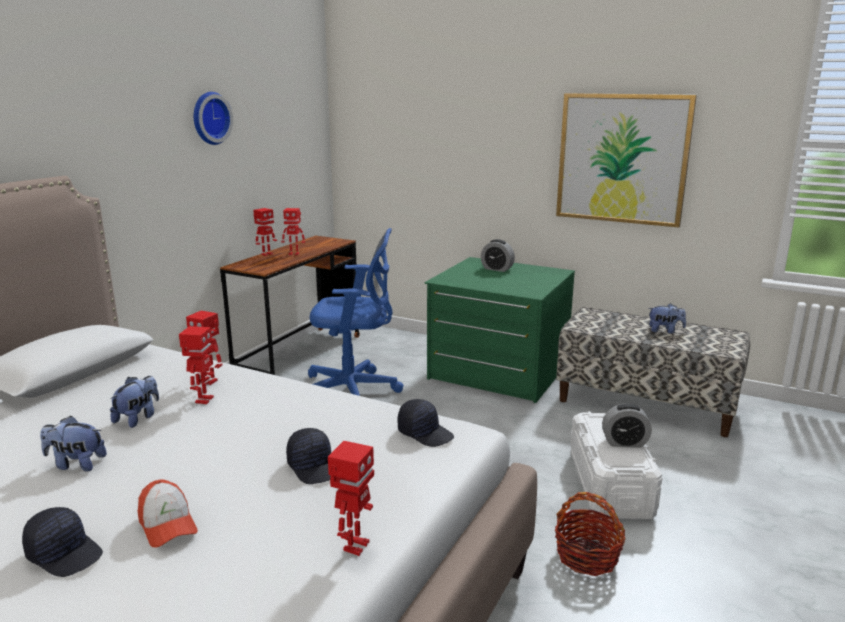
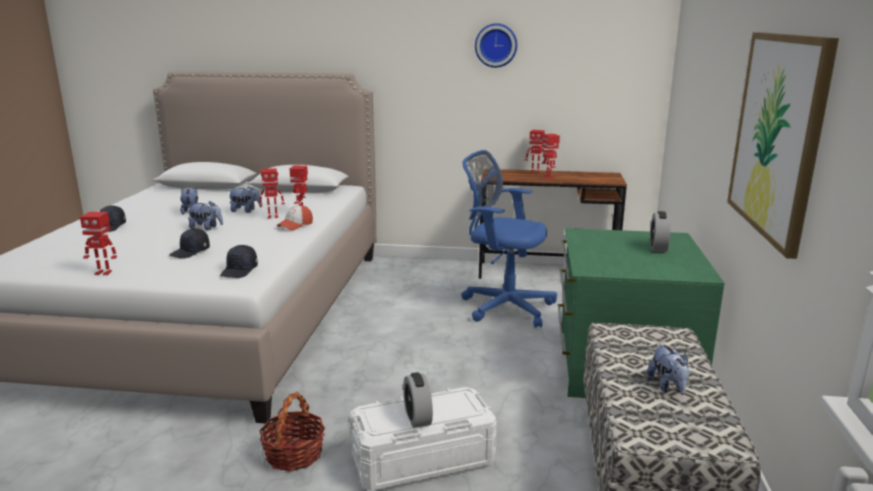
camera: 70 degrees right, 0 degrees up
(167, 525) = (128, 235): cap -> cap (295, 225)
(200, 452) = (206, 228): none -> plush toy
(354, 390) = (504, 306): blue office chair -> blue office chair turned 135 degrees clockwise

